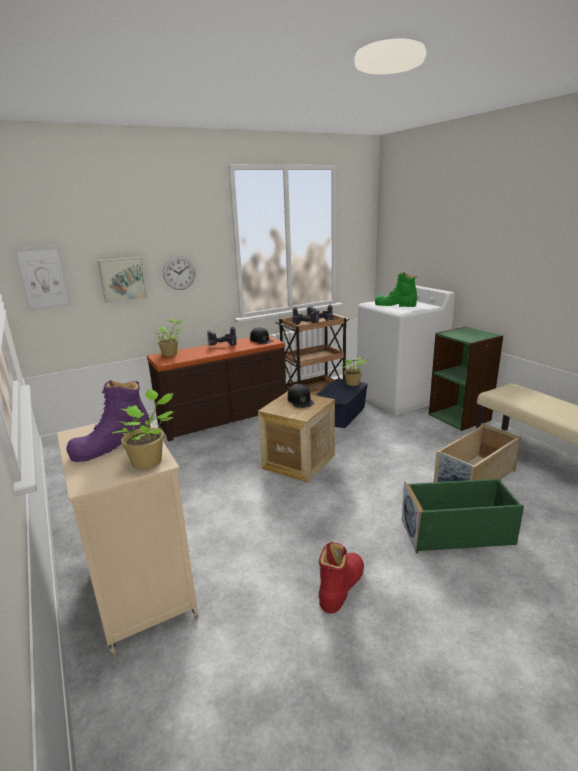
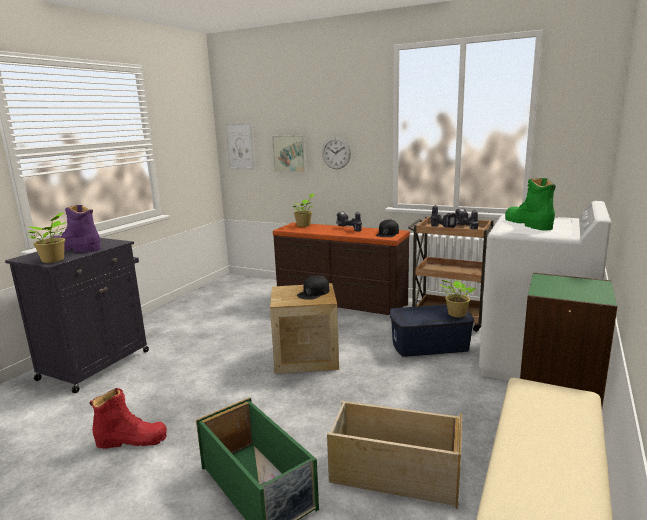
camera: 55 degrees right, 5 degrees down
(141, 589) = (96, 364): beige cabinet -> black cabinet

